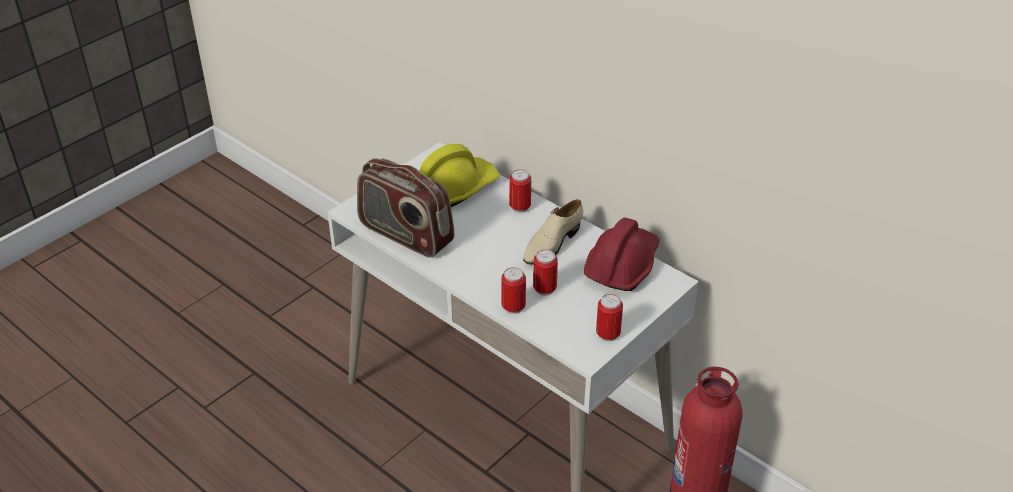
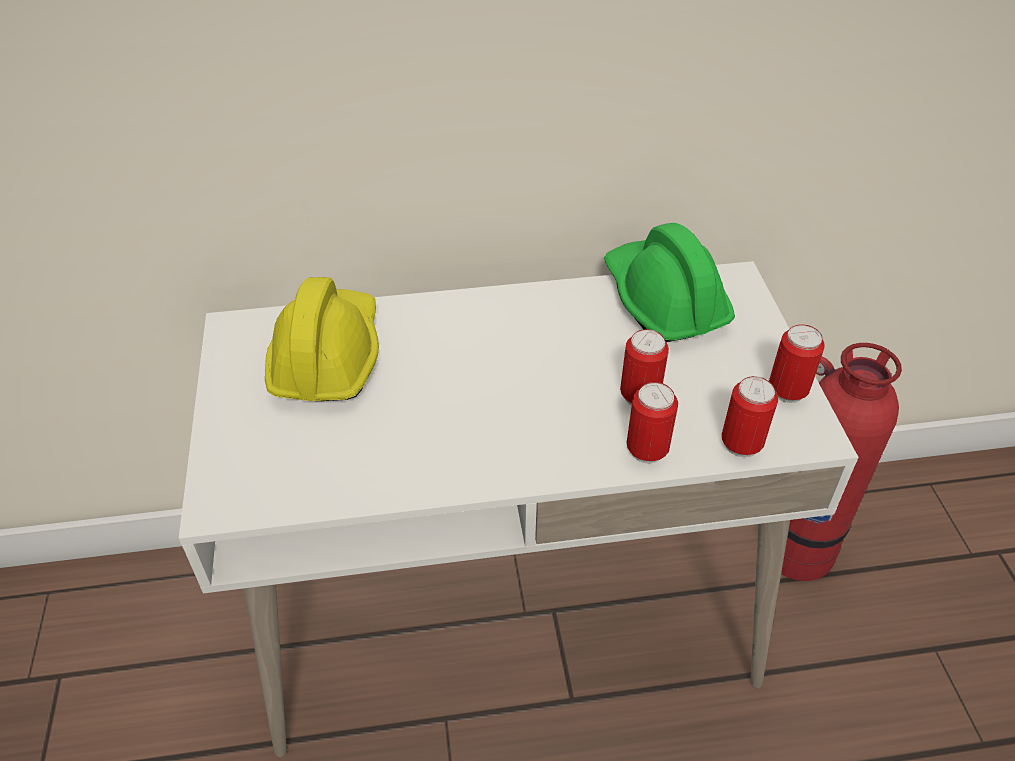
camera: 50 degrees left, 5 degrees up
(405, 234) = (357, 472): radio -> none
(520, 207) = (446, 320): can -> can (741, 444)
(551, 244) = (555, 336): beige shoe -> none
(622, 265) = (663, 301): red hard hat -> green hard hat

